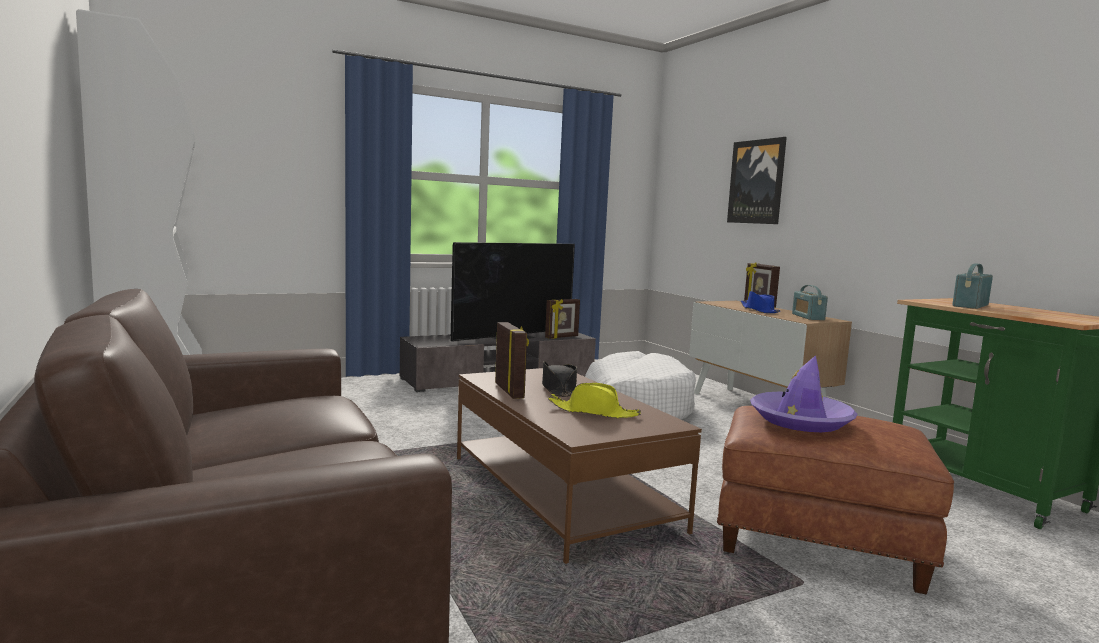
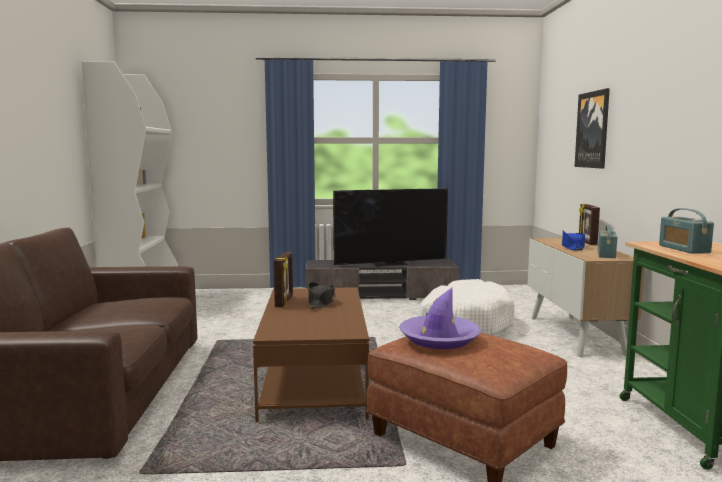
camera: 25 degrees right, 0 degrees up
(562, 337) = (431, 265): picture frame -> none
(594, 412) = (313, 320): yellow hat -> none
(970, 305) = (683, 249): radio -> radio turned 75 degrees counterclockwise

